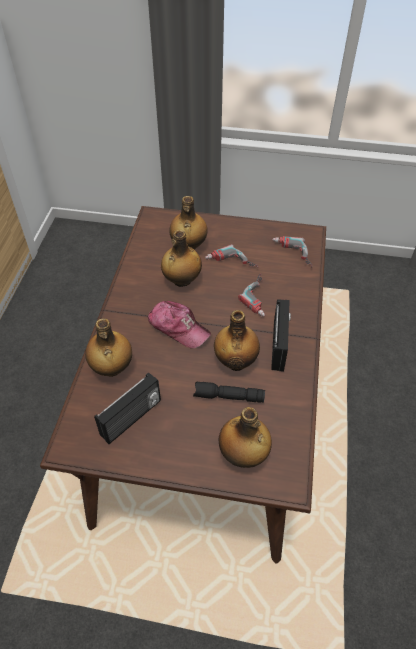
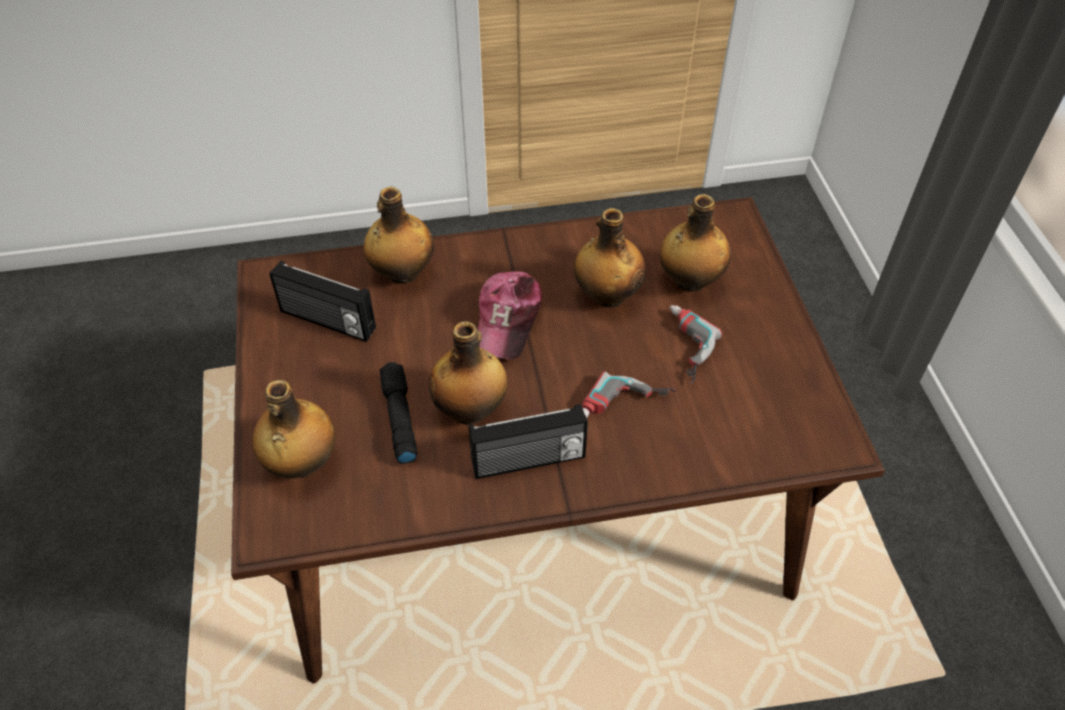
camera: 70 degrees right, 0 degrees up
(291, 254) = (760, 428): power drill -> none

